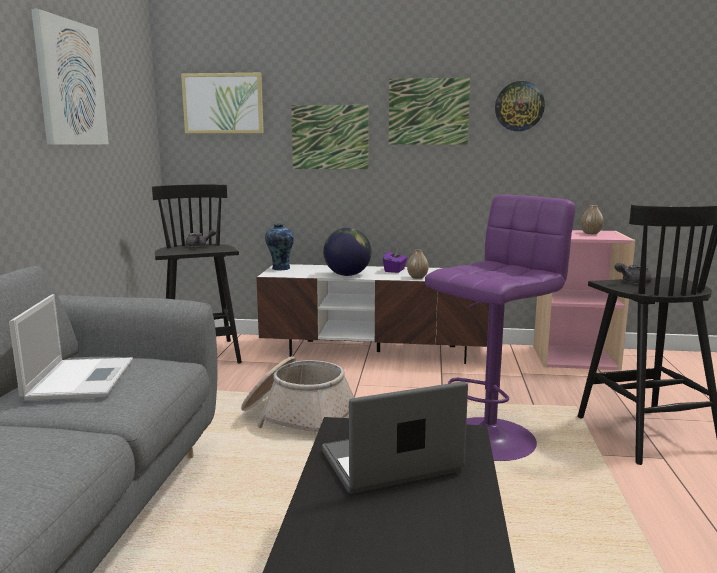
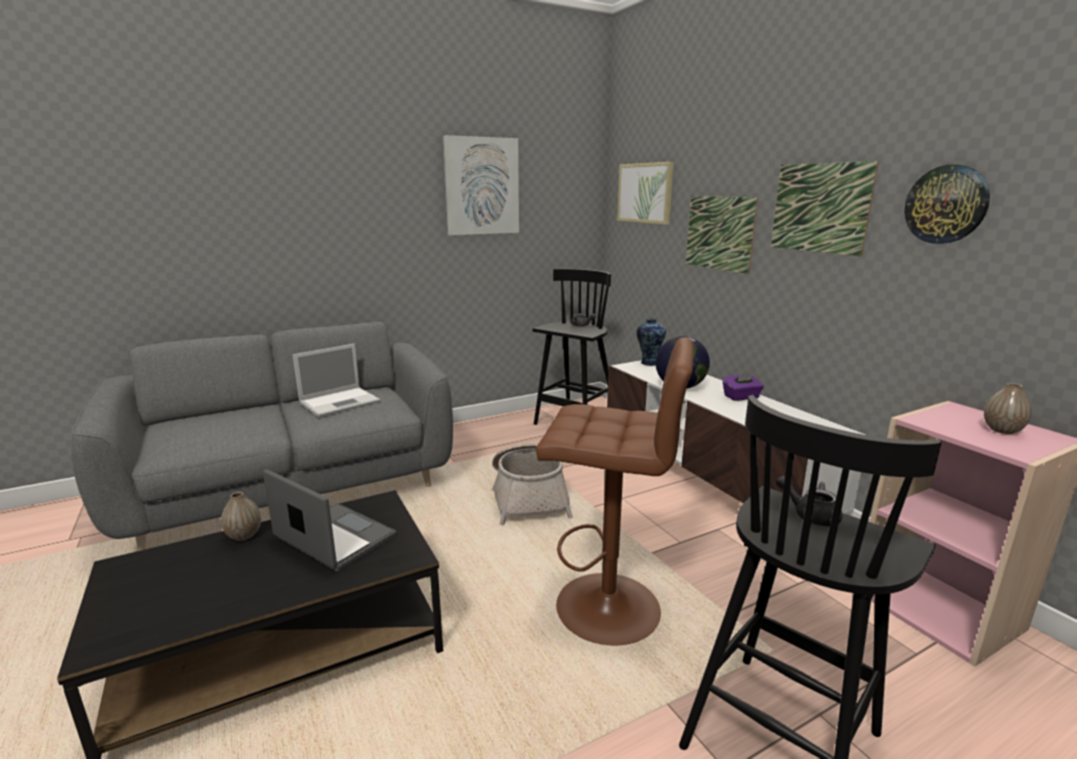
camera: 55 degrees right, 5 degrees up
(417, 277) = (735, 412): vase -> vase (244, 535)
(490, 438) = (609, 608): purple stool -> brown stool

